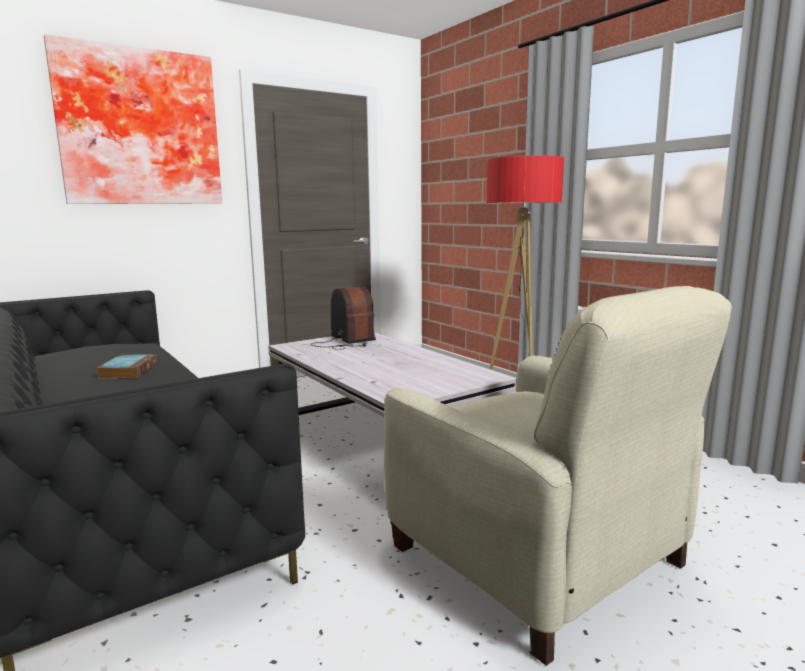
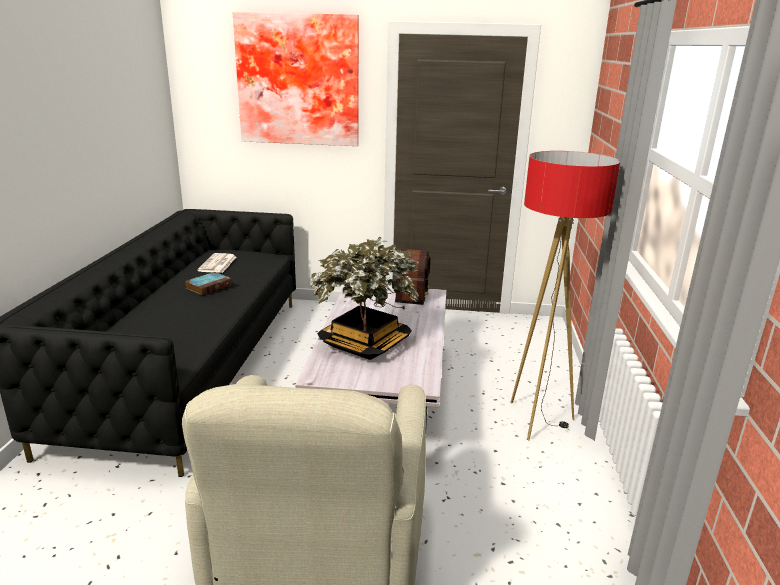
camera: 40 degrees right, 10 degrees up
(94, 356) = (217, 264): none -> newspaper
(387, 371) = (364, 344): none -> potted plant

